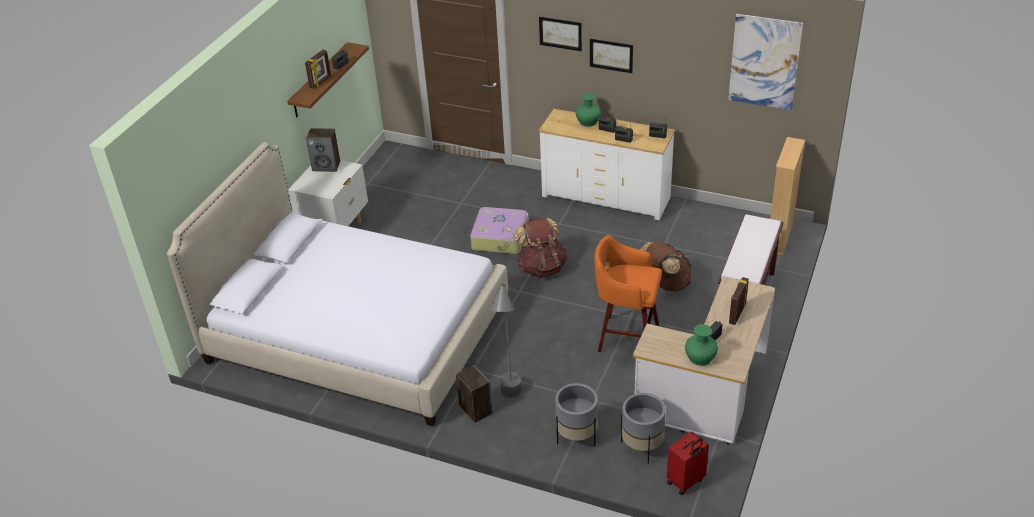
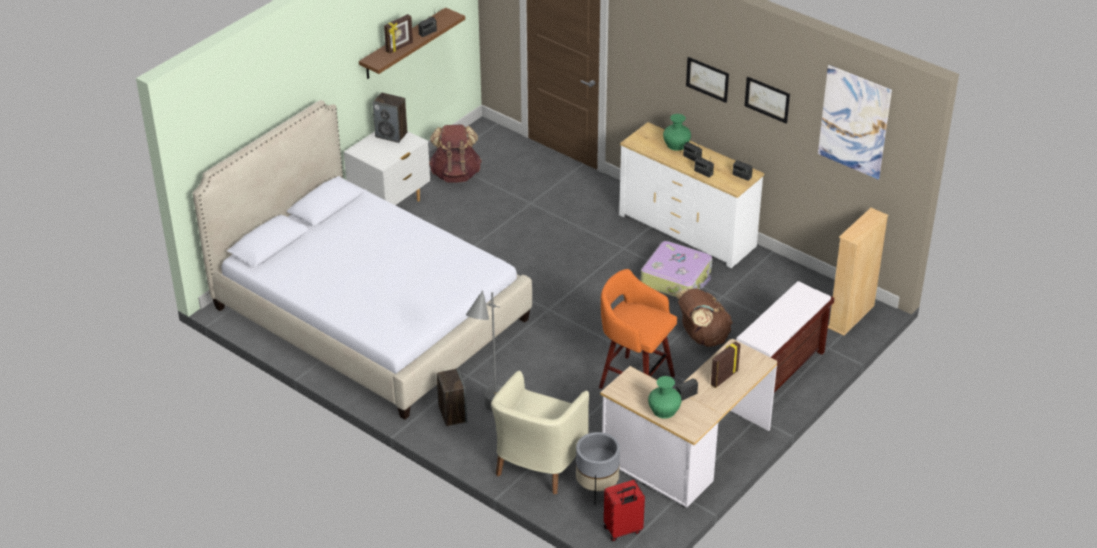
camera: 15 degrees right, 0 degrees up
(501, 237) = (556, 249): suitcase -> suitcase (677, 278)
(541, 267) = (583, 290): brown backpack -> brown backpack (455, 174)
(560, 33) = (660, 44): picture -> picture (767, 99)
(577, 436) = (538, 463): grey planter -> beige armchair

